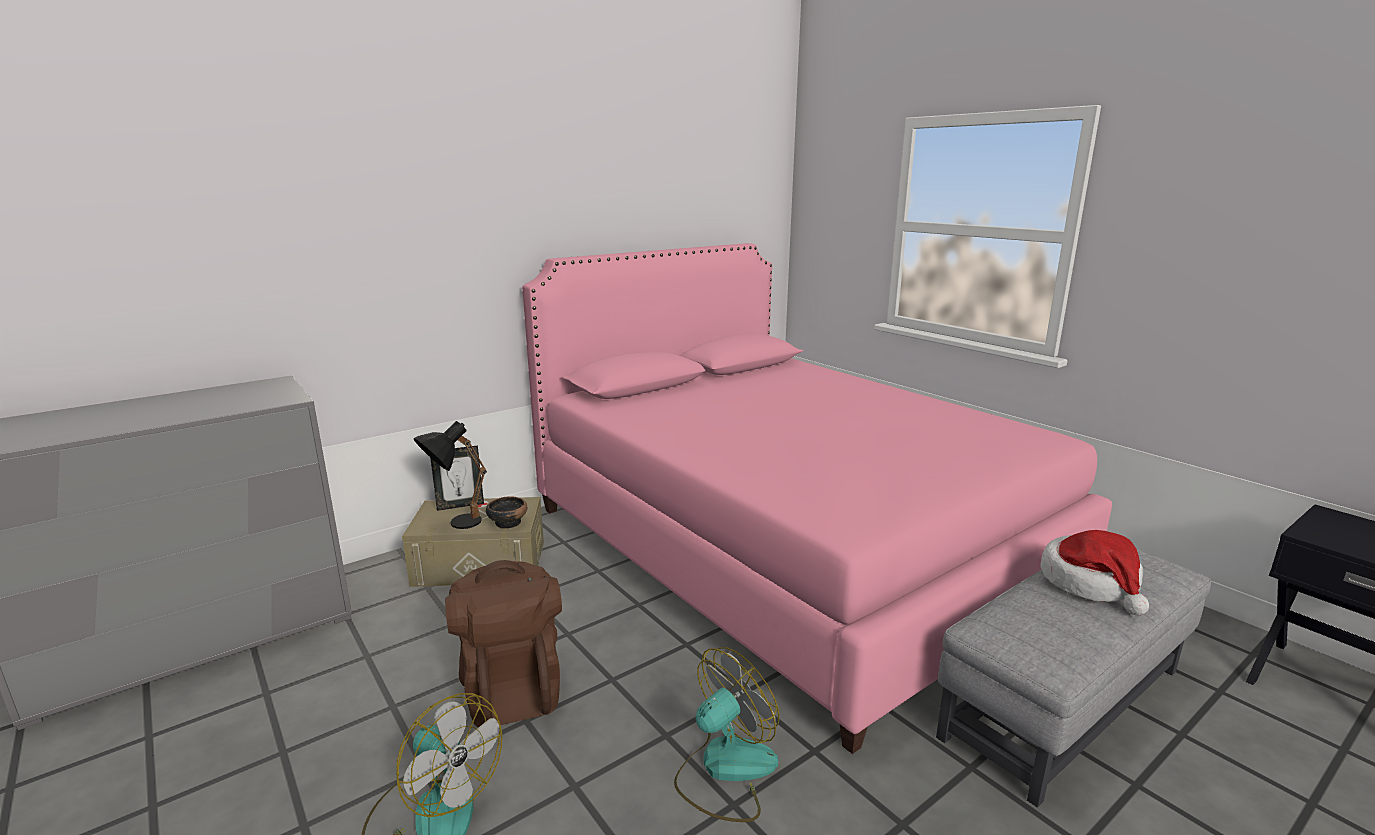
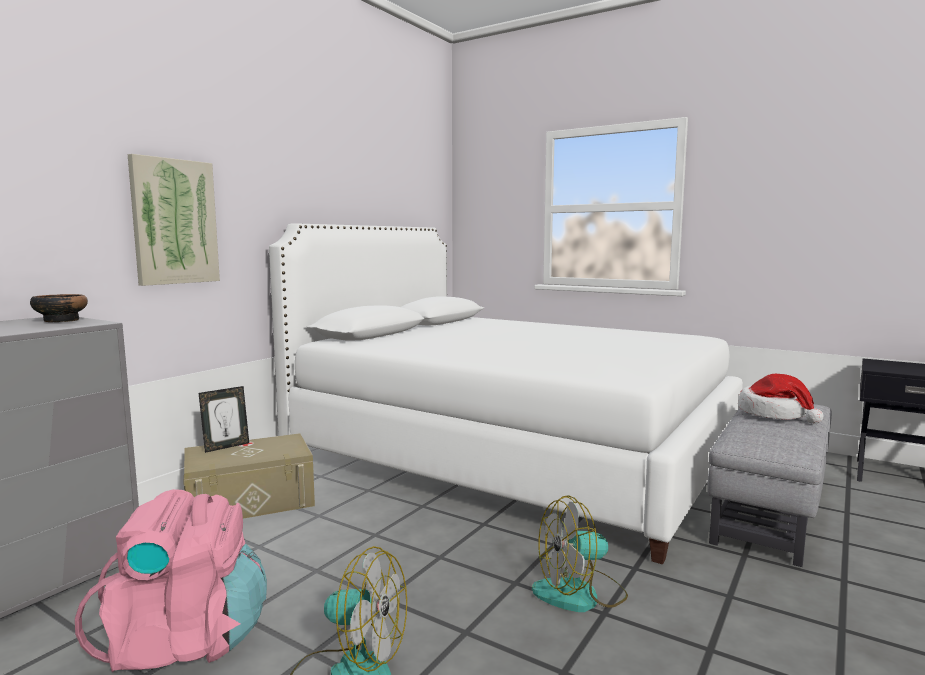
camera: 20 degrees left, 10 degrees down
(335, 721) = (186, 640): none -> pink backpack
(408, 269) = (174, 222): none -> picture
(454, 524) = (233, 459): black table lamp -> none
(507, 522) = (285, 451): bowl -> bowl (61, 320)
(511, 688) = (353, 579): brown backpack -> none
(725, 770) = (580, 594): fan -> fan turned 135 degrees counterclockwise
(786, 546) = (512, 454): pink bed -> white bed

